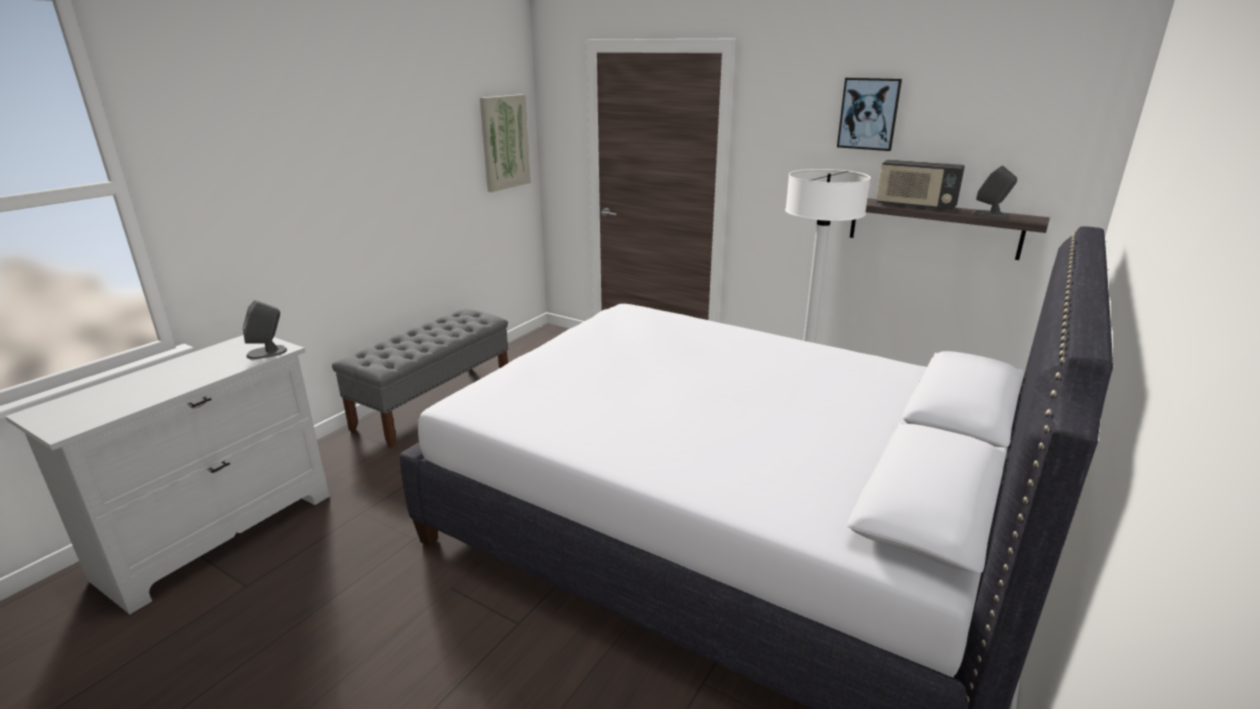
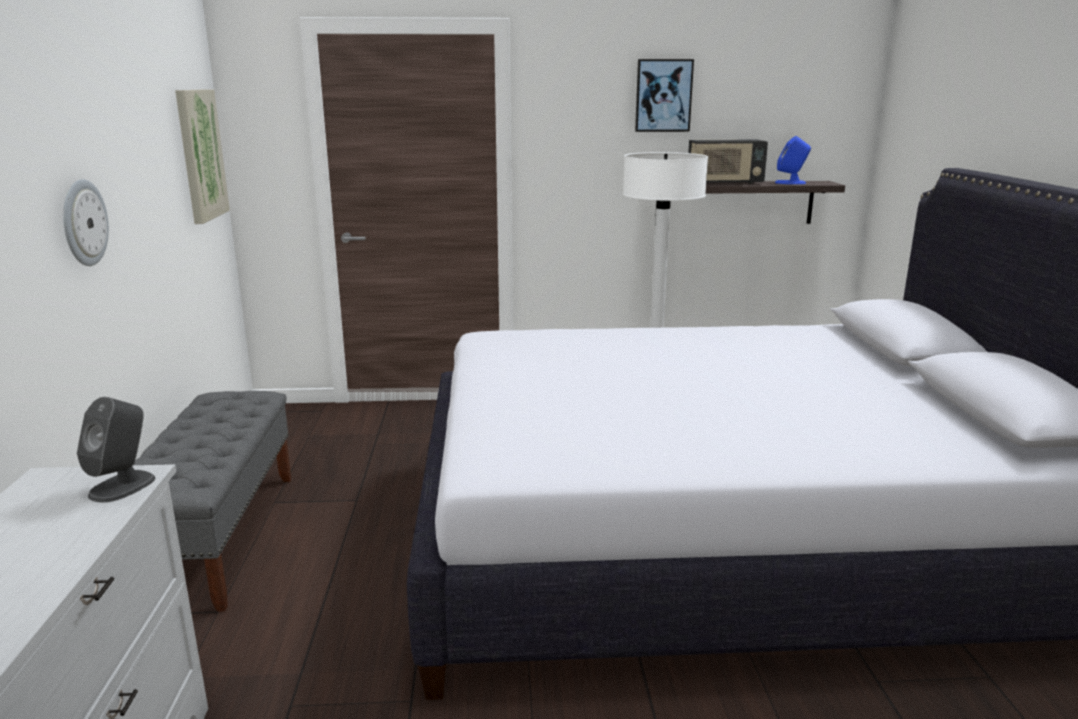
camera: 35 degrees left, 5 degrees down
(359, 189) = (83, 223): none -> wall clock
(990, 214) = (790, 183): grey speaker -> blue speaker

